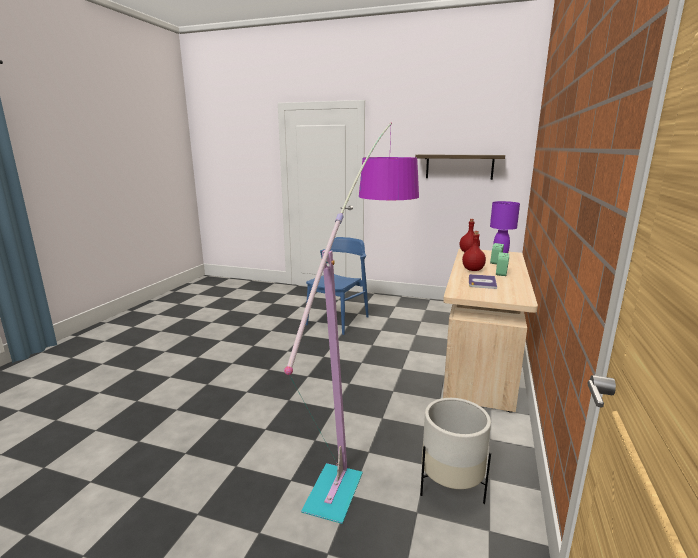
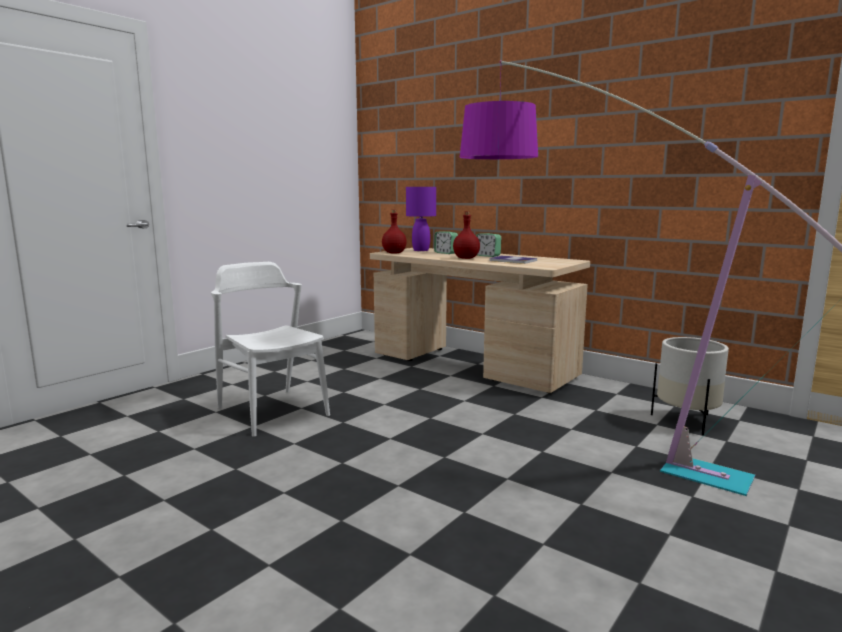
camera: 70 degrees left, 5 degrees down
(338, 320) = (272, 411): blue chair -> white chair
(459, 166) = (292, 151): shelf -> none

